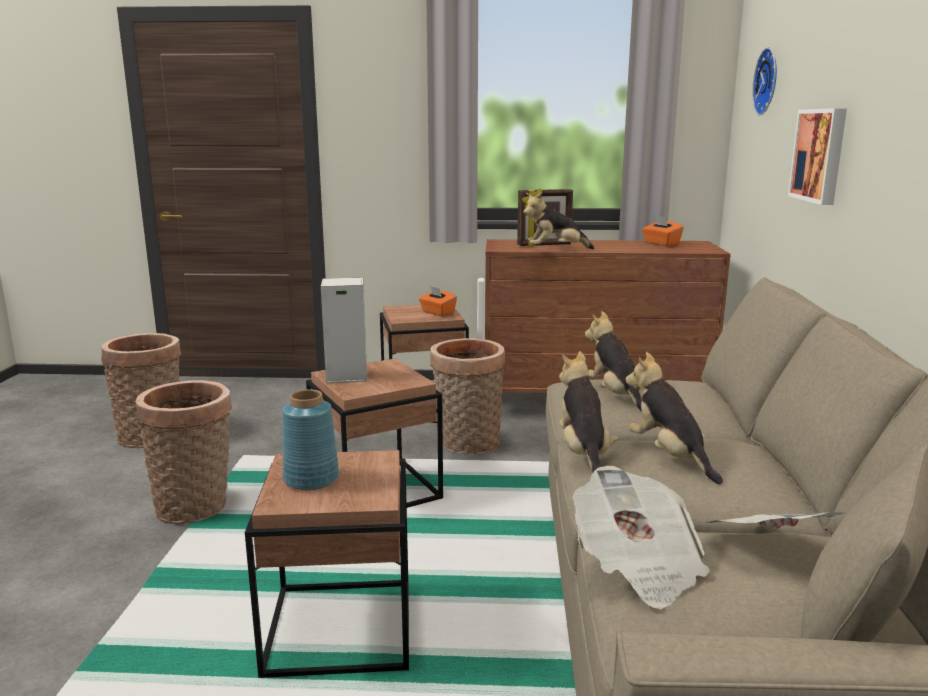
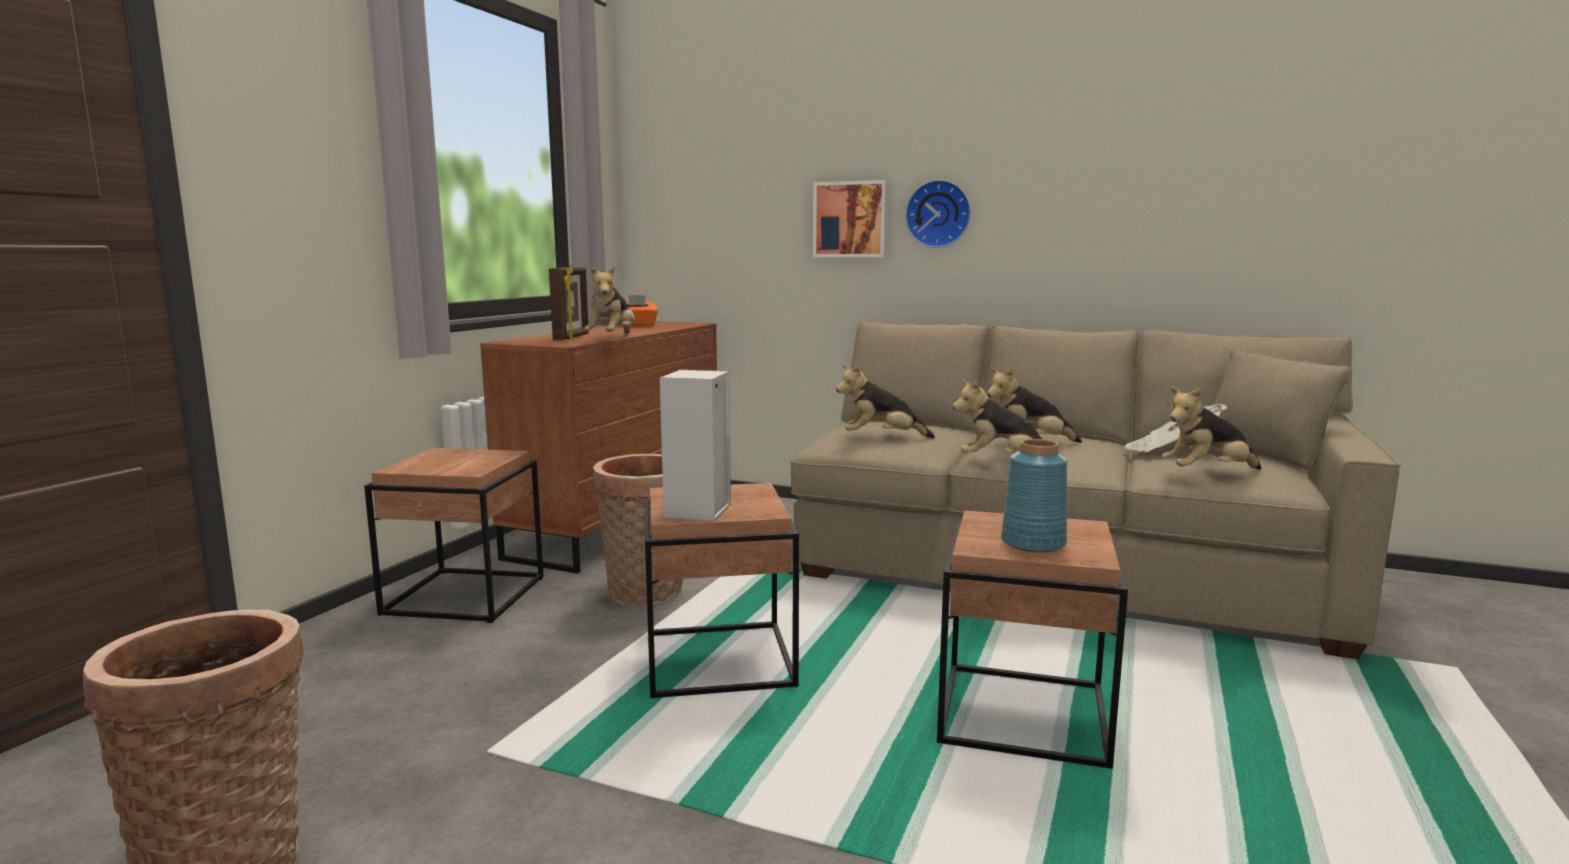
camera: 70 degrees left, 5 degrees down
(196, 507) = (649, 807): basket -> none
(437, 313) = (473, 456): orange tissue box -> none
(637, 566) = (1207, 473): newspaper -> plush toy
(769, 81) = (718, 158): wall clock -> wall clock (938, 214)

